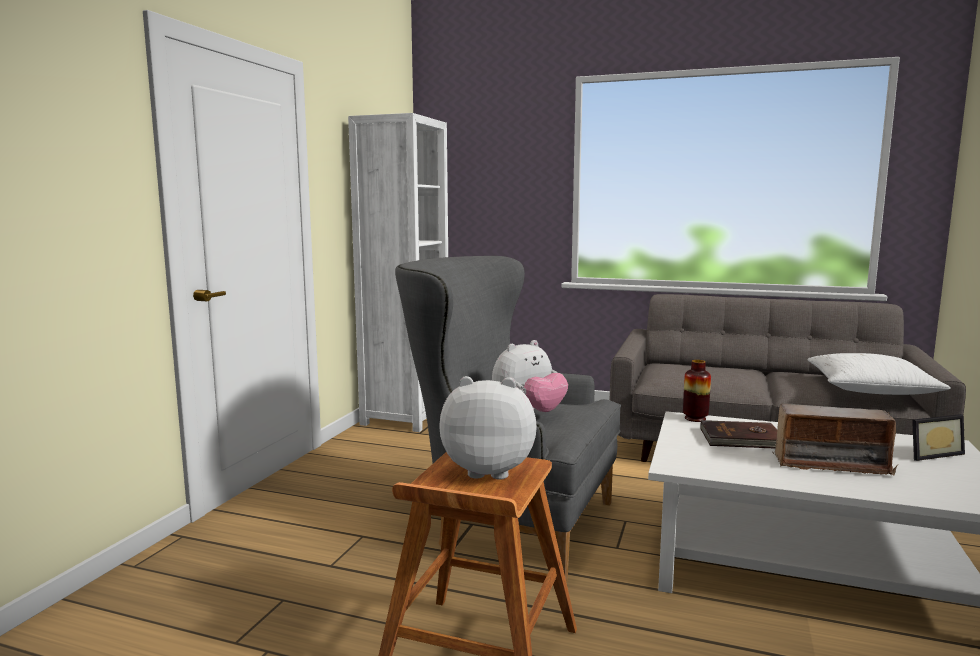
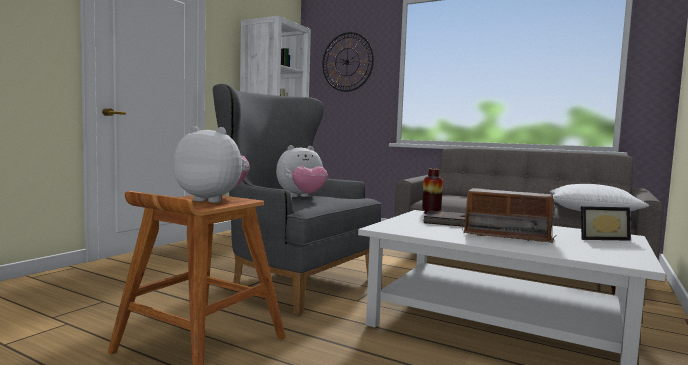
camera: 10 degrees right, 5 degrees down
(492, 164) = (347, 62): none -> wall clock

